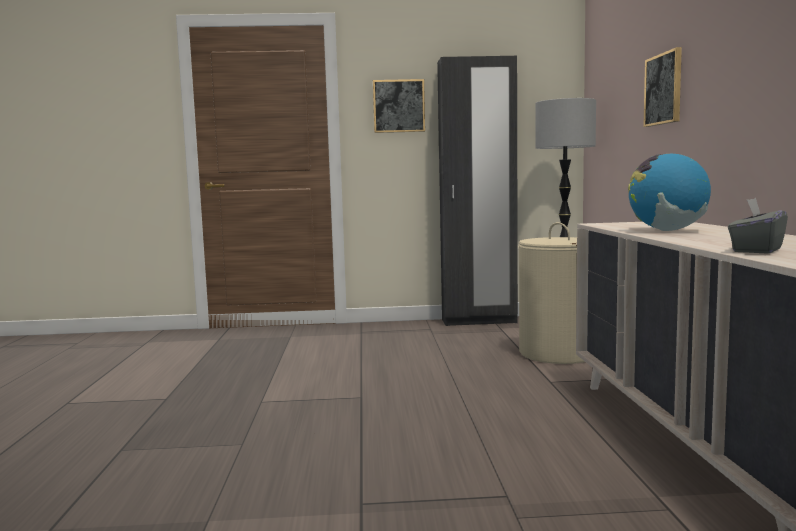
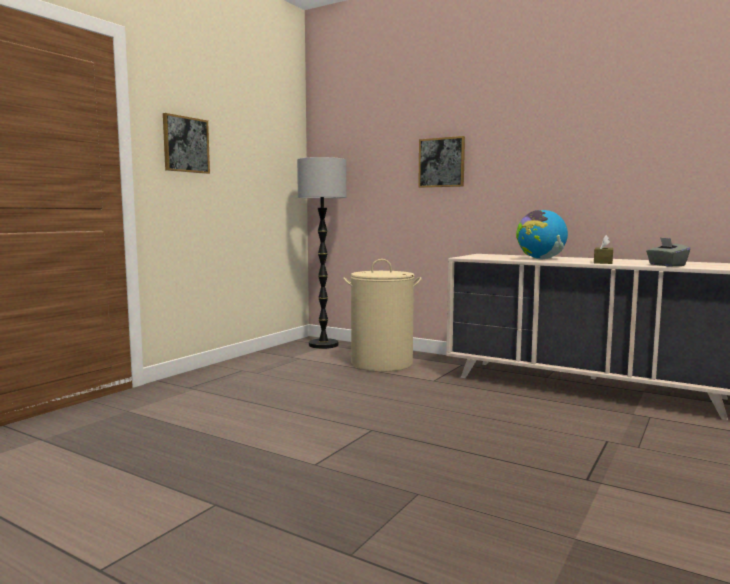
camera: 55 degrees left, 0 degrees up
(479, 321) = (260, 356): black wardrobe -> none
(705, 239) = (603, 262): none -> brown tissue box

